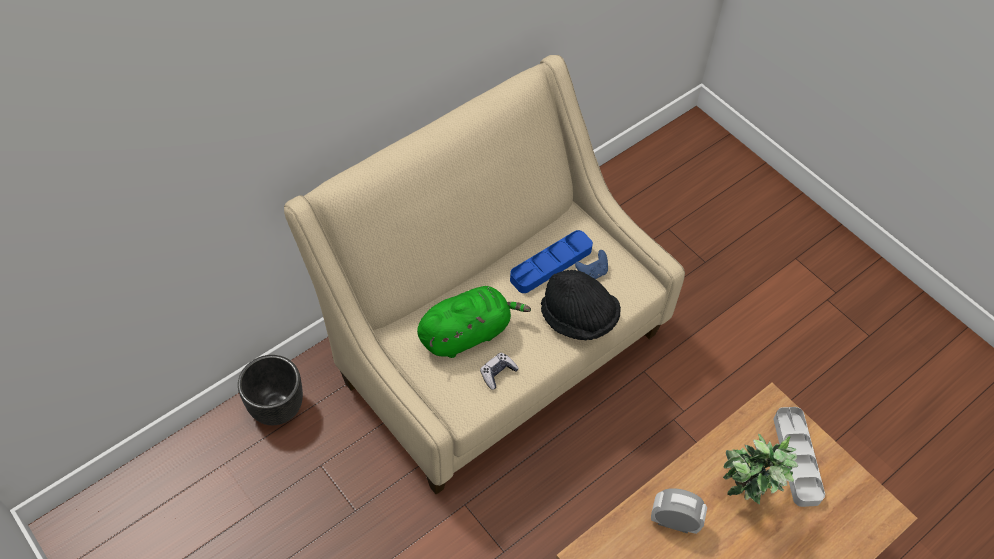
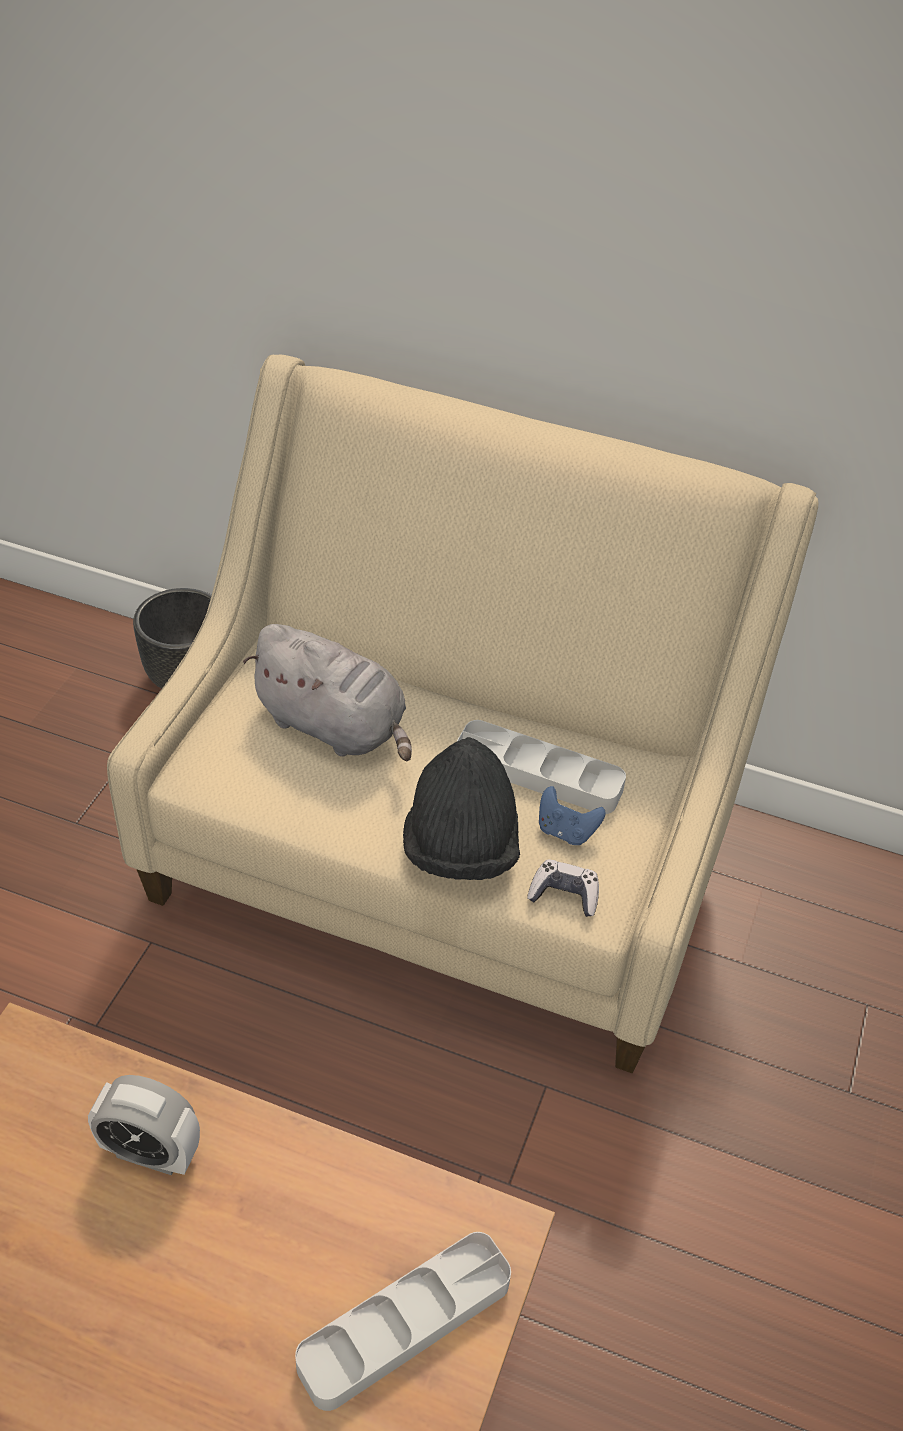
camera: 60 degrees right, 10 degrees down
(467, 333) = (335, 727): green plush toy -> grey plush toy
(497, 373) = (286, 788): game controller -> game controller (564, 895)
(551, 264) = (538, 773): blue tray -> grey tray
(674, 522) = (150, 1153): alarm clock -> alarm clock turned 120 degrees clockwise
(743, 495) = (266, 1252): potted plant -> none

